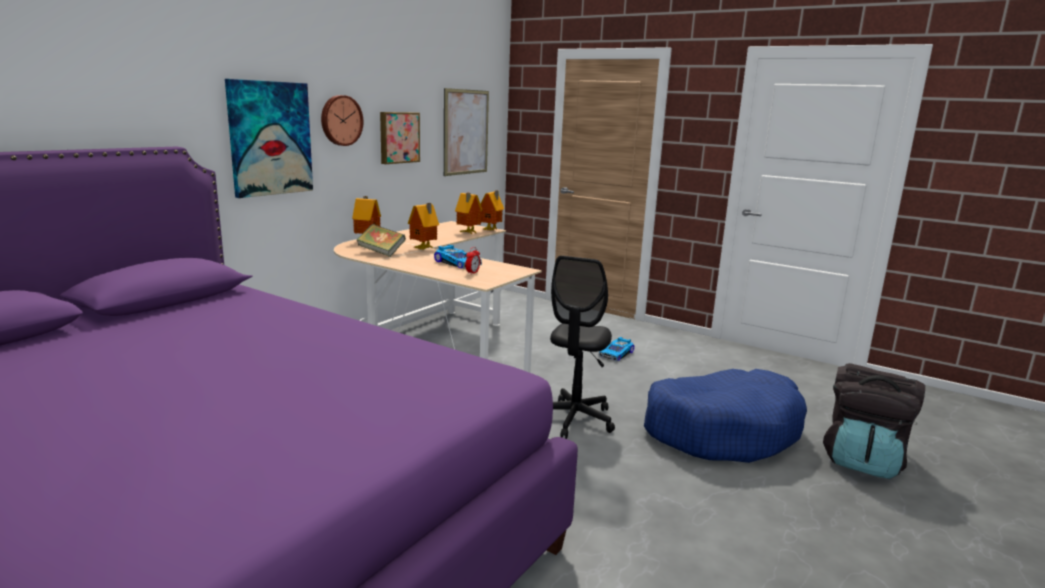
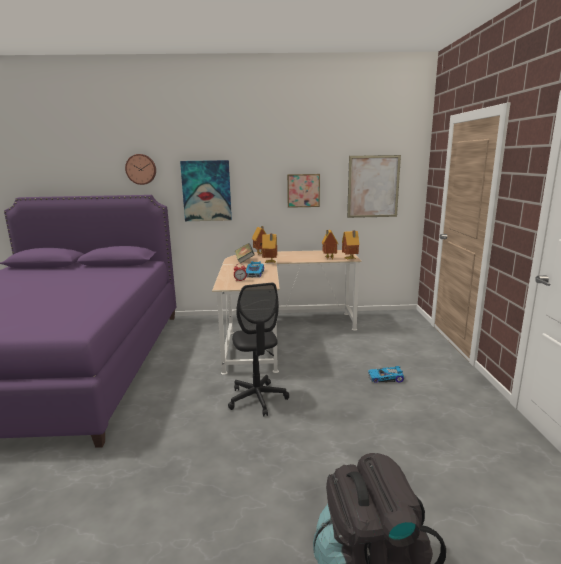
camera: 55 degrees right, 0 degrees up
(340, 120) = (255, 180): wall clock -> wall clock (141, 169)
(574, 419) = (257, 399): black office chair -> black office chair turned 90 degrees counterclockwise
(721, 430) = (320, 462): blue dog bed -> none

